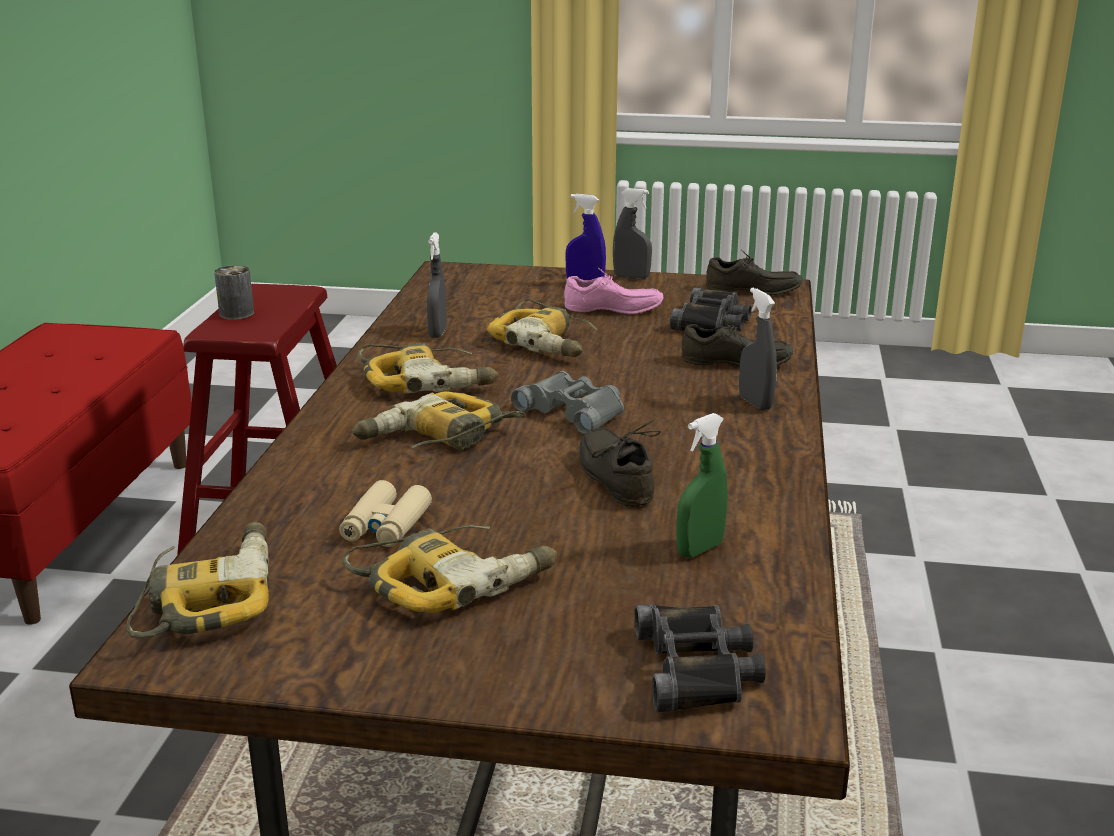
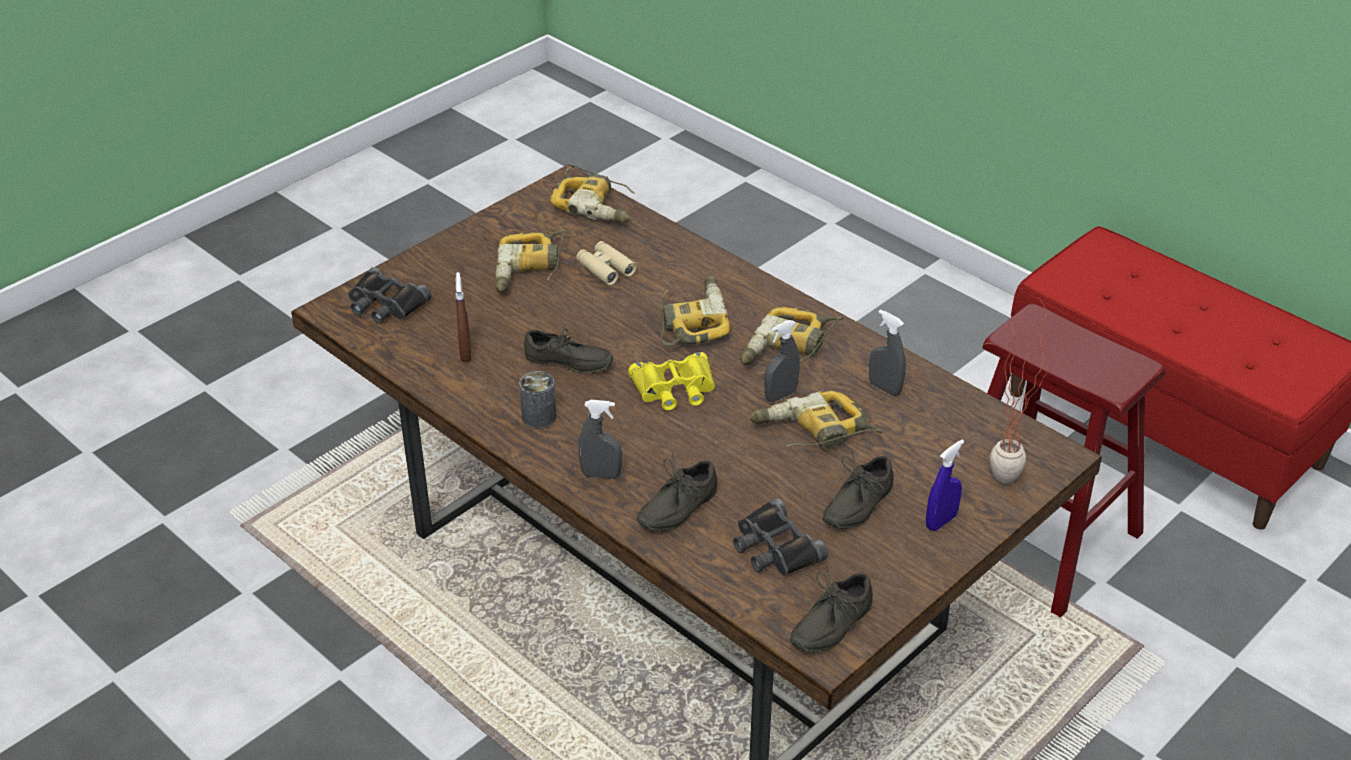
camera: 125 degrees right, 15 degrees up
(236, 313) = (1076, 340): can -> can (539, 417)
(492, 276) = (1013, 475): none -> potted plant
(574, 411) = (674, 389): grey binoculars -> yellow binoculars
(613, 310) = (855, 504): pink shoe -> grey shoe
(631, 277) = (939, 563): grey spray bottle -> grey spray bottle (780, 395)
(700, 549) = (465, 353): green spray bottle -> brown spray bottle

